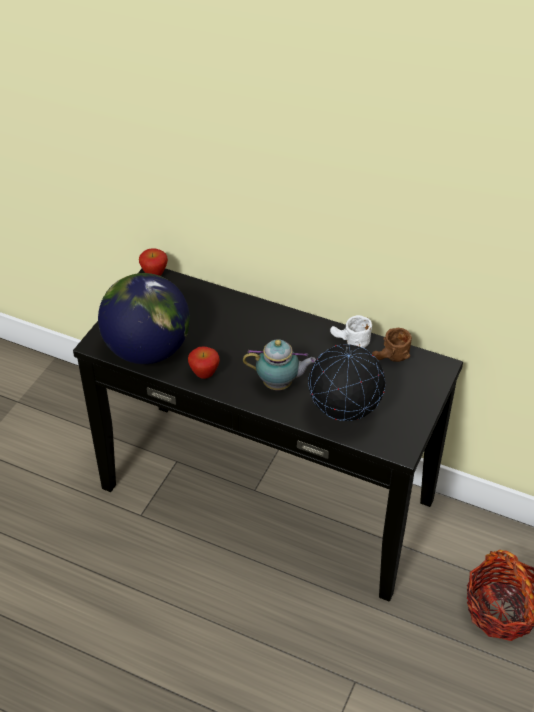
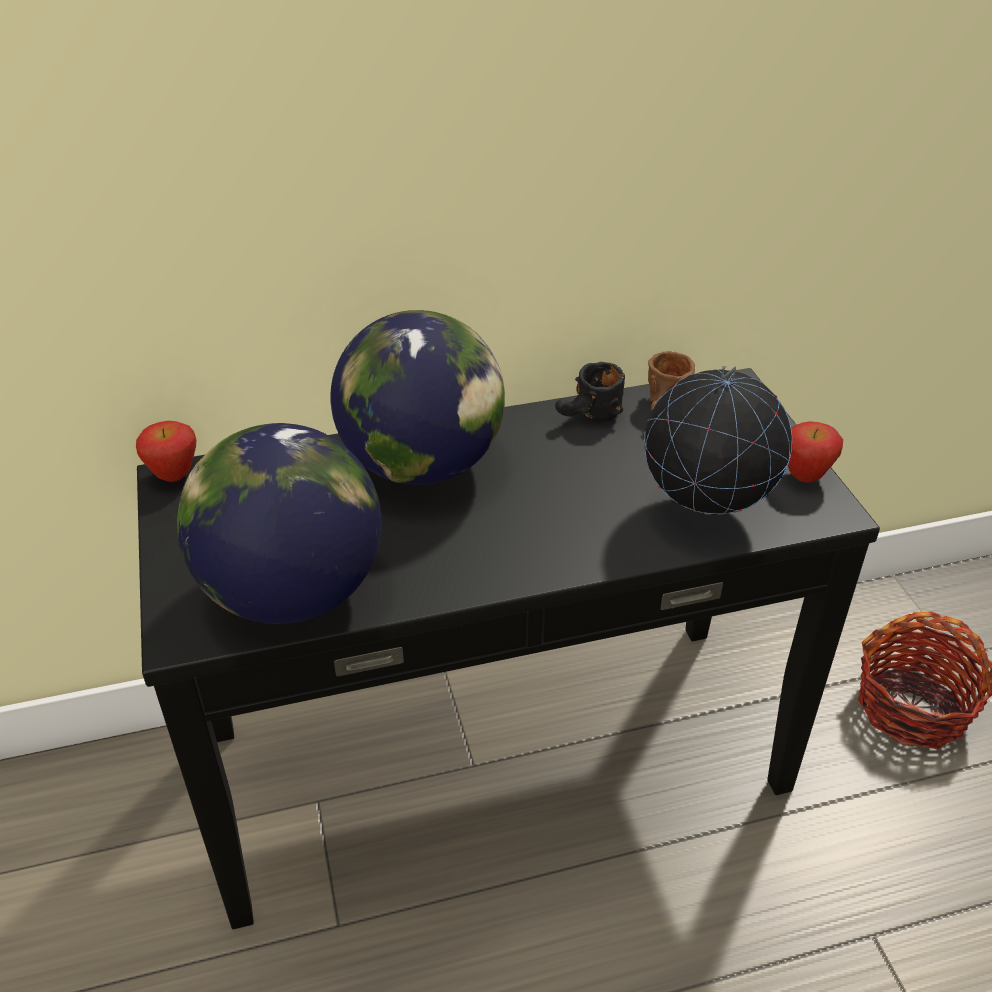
camera: 40 degrees left, 5 degrees down
(204, 375) = (435, 575): apple -> apple (804, 476)
(251, 325) = (421, 466): none -> globe
(279, 384) = (566, 523): teapot -> none
(349, 343) = (589, 418): white mug -> black mug

